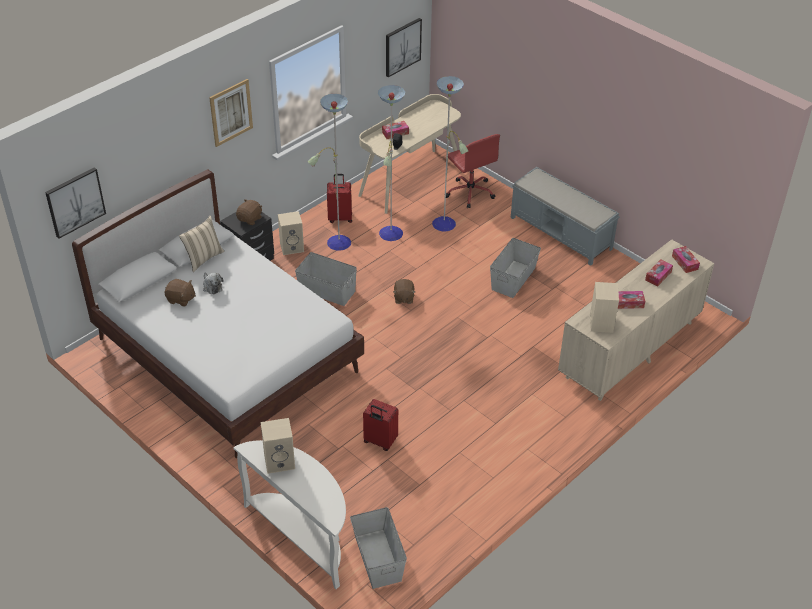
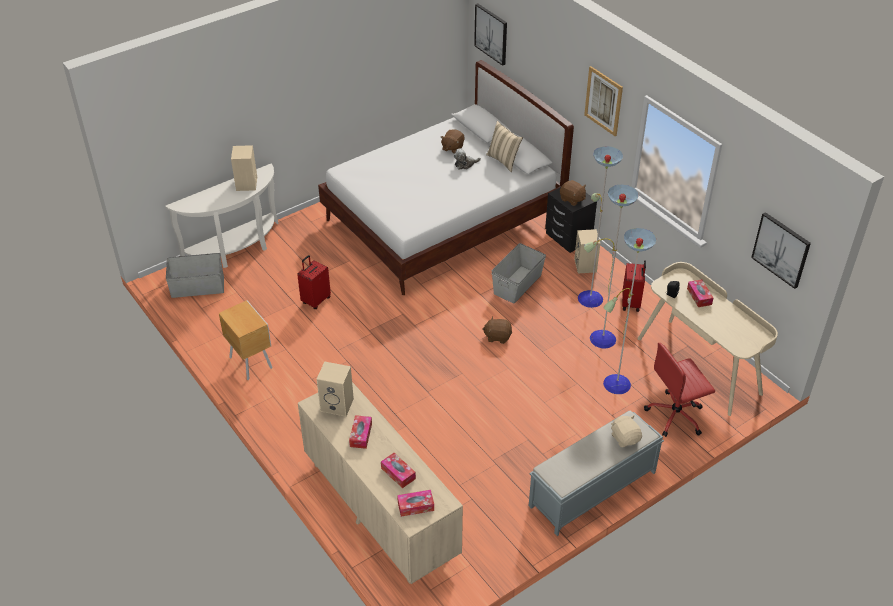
camera: 100 degrees right, 0 degrees up
(486, 477) = (251, 362): none -> brown nightstand
(514, 278) = (515, 429): grey storage box -> none
(545, 184) = (625, 438): none -> beige plush toy

